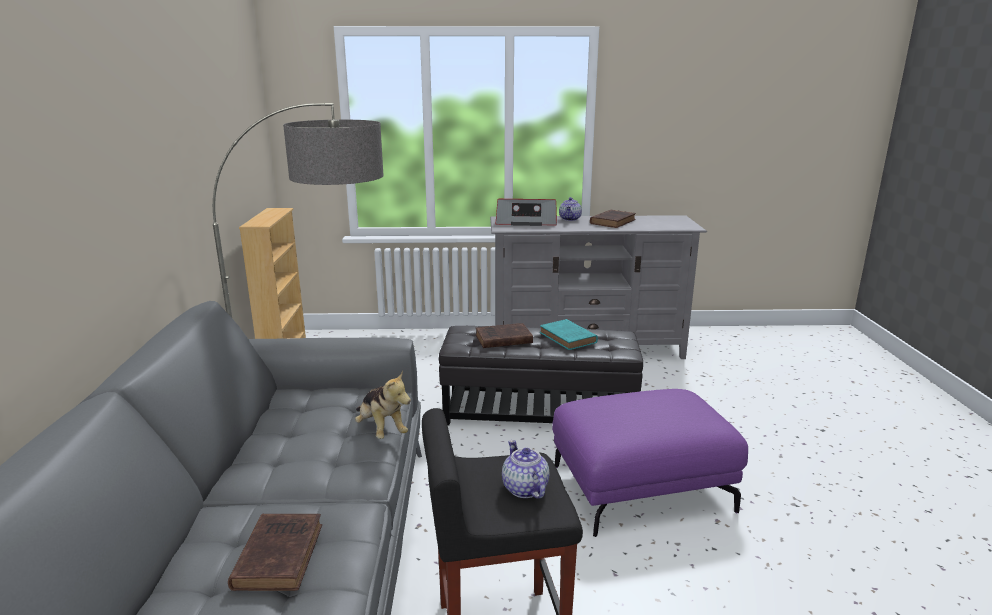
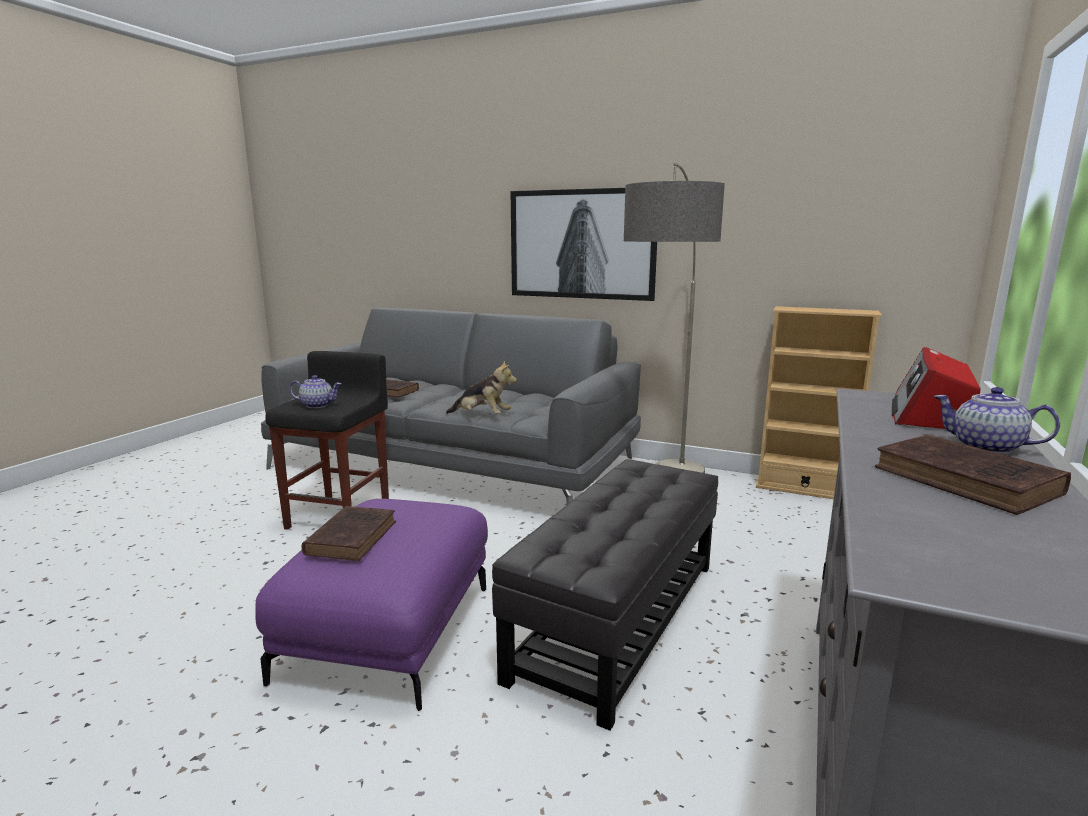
camera: 115 degrees right, 5 degrees down
(112, 215) = (581, 244): none -> picture
(381, 430) = (482, 416): plush toy -> plush toy turned 150 degrees counterclockwise
(502, 339) = (638, 486): brown book -> brown book (353, 537)
(568, 338) = (611, 526): turquoise book -> none

